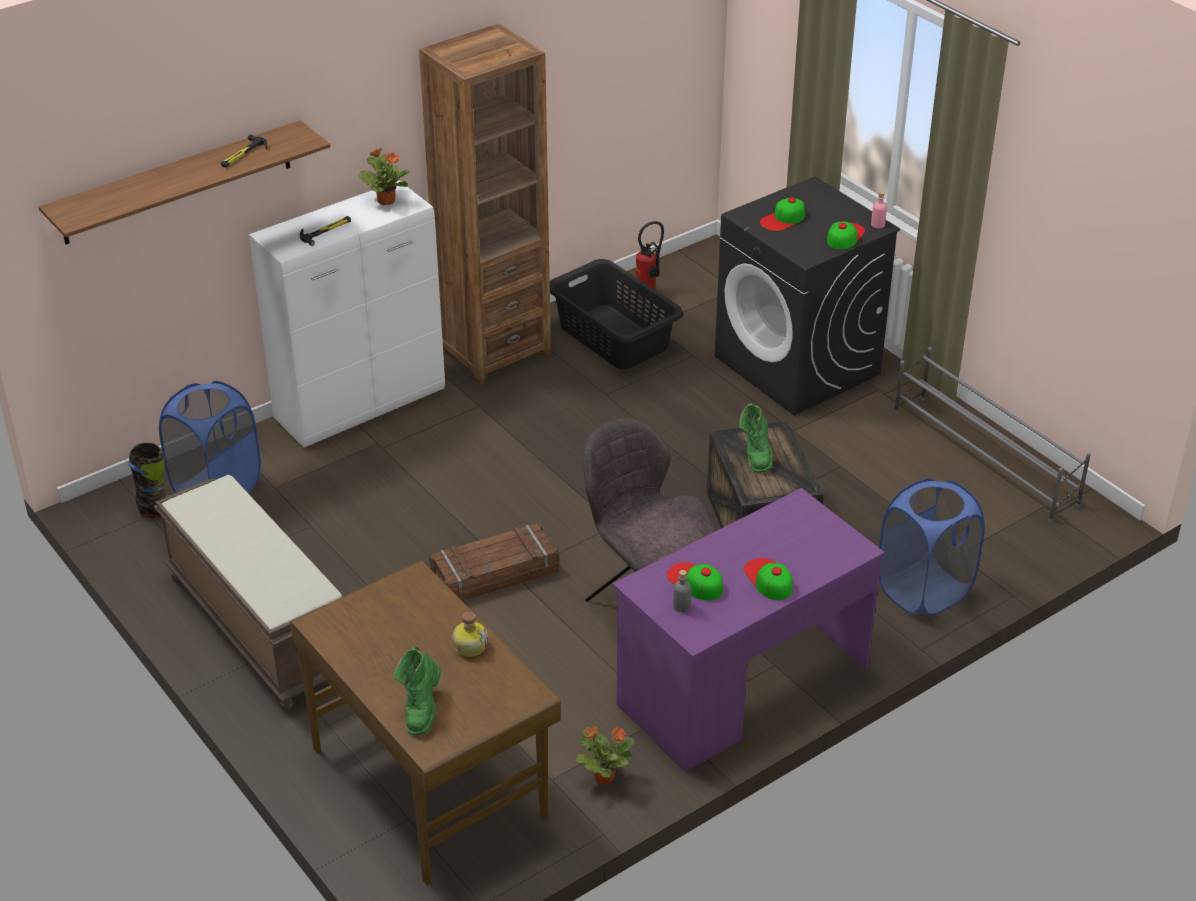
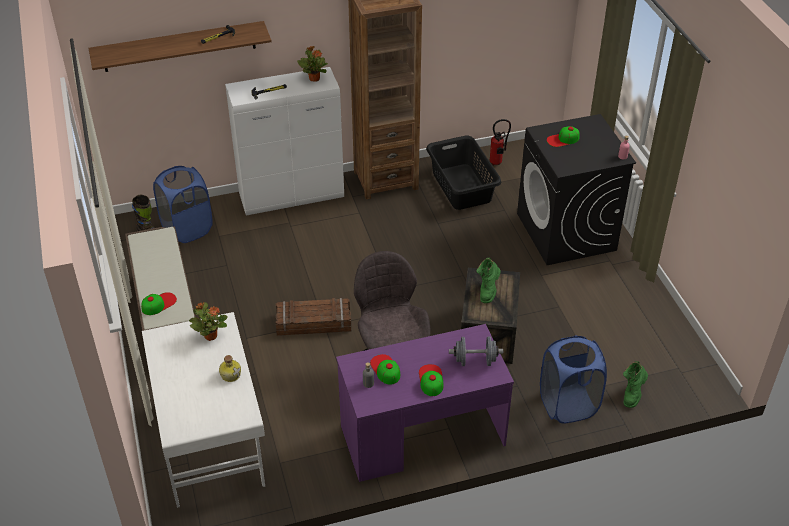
camera: 20 degrees right, 5 degrees up
(421, 709) = (182, 407): green boot -> green boot (632, 393)
(429, 780) = (211, 442): brown desk -> white desk
(603, 777) = (310, 470): potted plant -> potted plant (210, 336)
(815, 539) = (475, 361): none -> grey dumbbell
(845, 236) = (596, 159): cap -> cap (159, 304)
(984, 458) = (655, 325): grey shoe rack -> none

